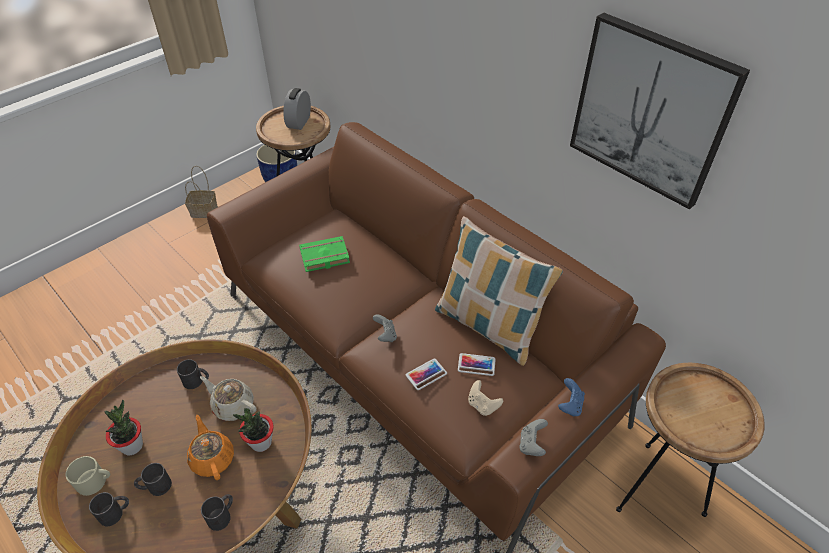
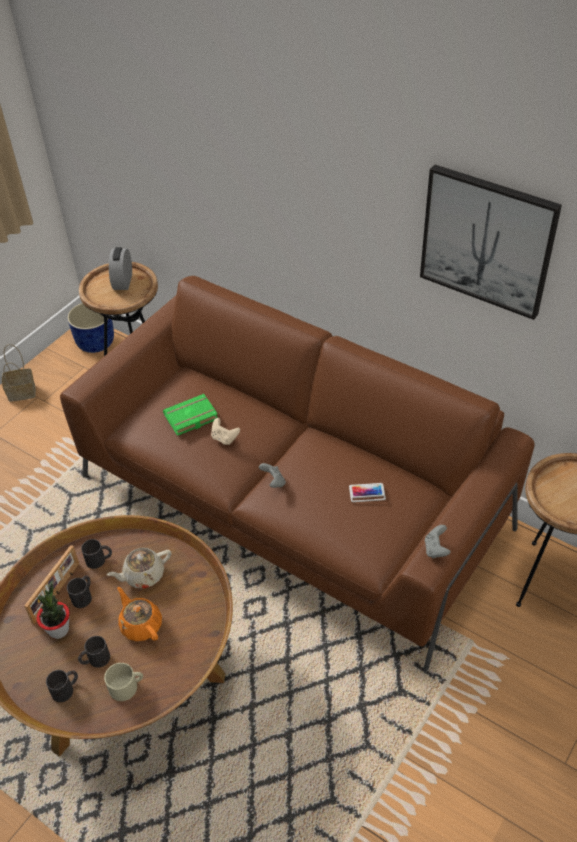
camera: 10 degrees left, 0 degrees up
(95, 481) = (35, 667): beige mug -> beige mug (127, 686)
(145, 407) = (57, 593): none -> picture frame
(222, 515) = (168, 670): black mug -> black mug (84, 595)
(232, 405) = (143, 575): beige teapot -> beige teapot turned 45 degrees counterclockwise
(261, 443) = (182, 602): potted plant -> none
(426, 374) = (323, 510): phone -> none
(482, 405) = (381, 528): beige game controller -> beige game controller (224, 438)
(488, 327) = (368, 456): pillow -> none
(570, 405) = (461, 510): blue game controller -> none

